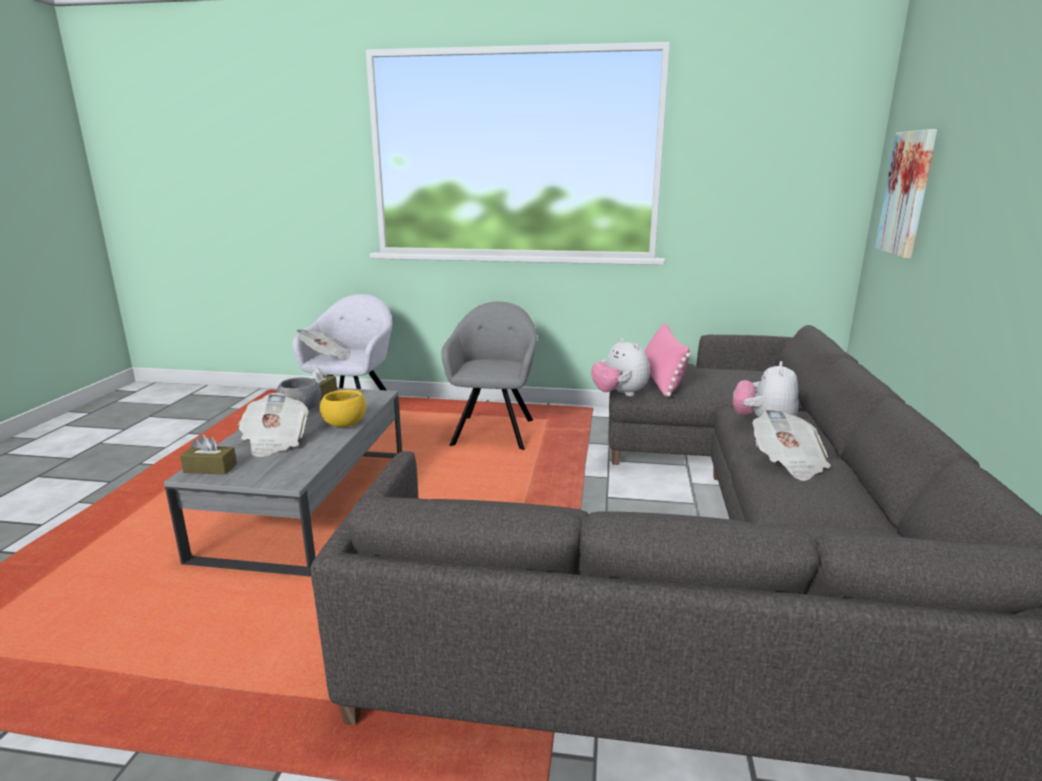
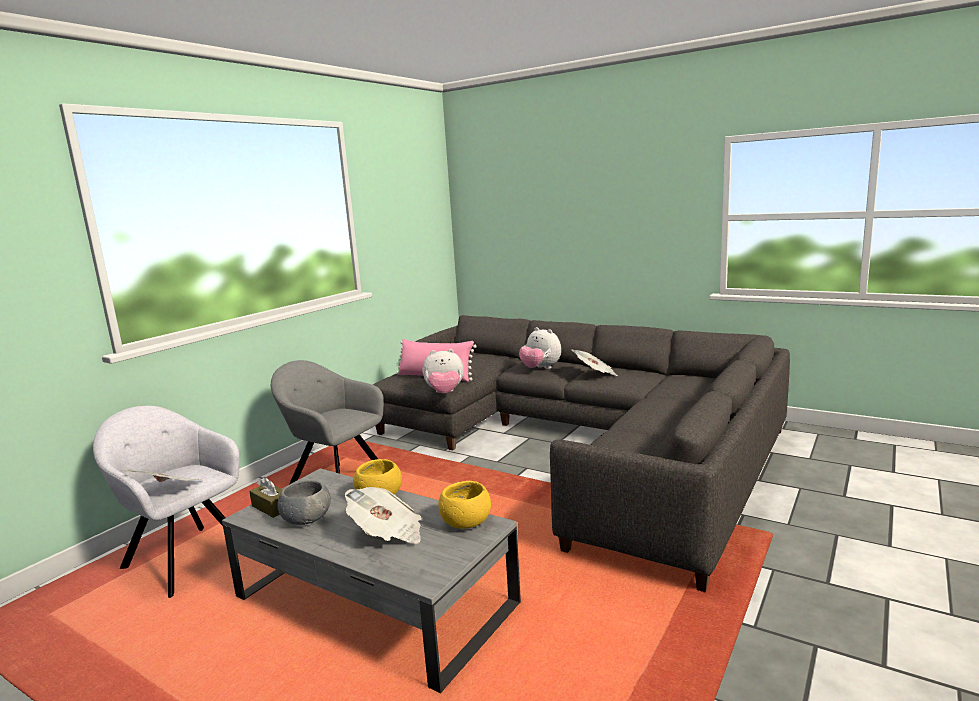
camera: 65 degrees left, 5 degrees down
(210, 468) = (423, 570): brown tissue box -> none
(295, 468) = (466, 522): none -> yellow bowl
(907, 193) = (497, 222): picture -> none

